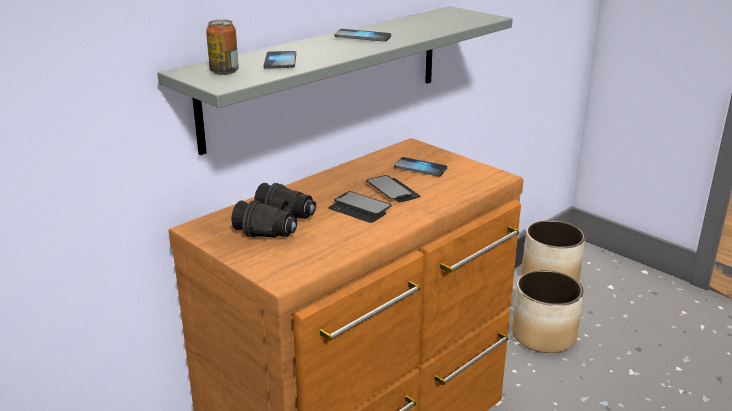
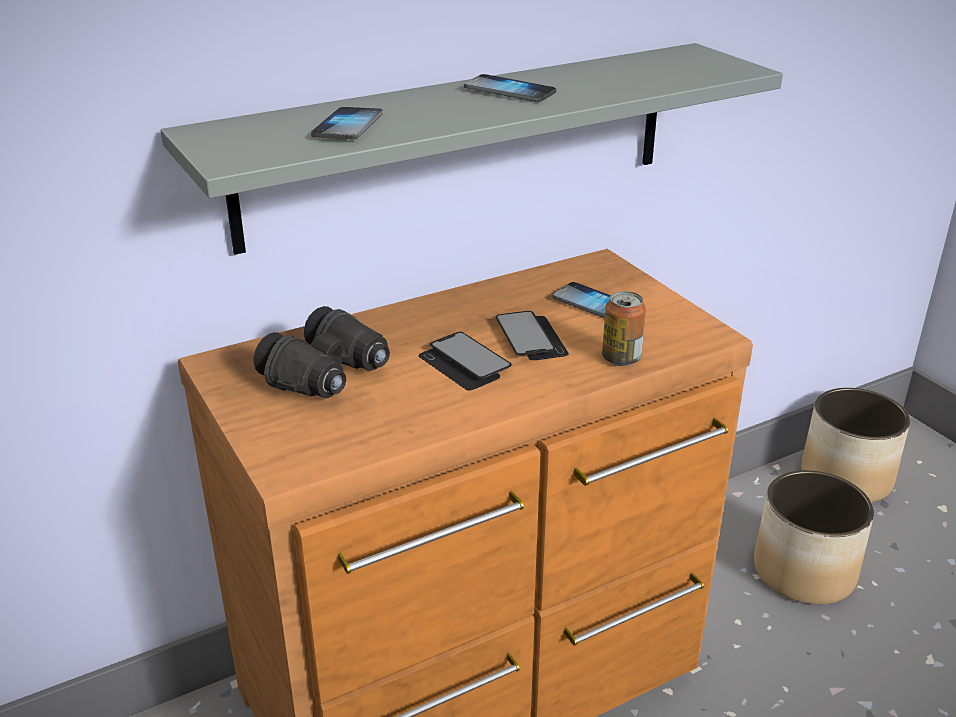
camera: 15 degrees right, 5 degrees up
(224, 72) = (252, 137): can -> can (621, 358)

